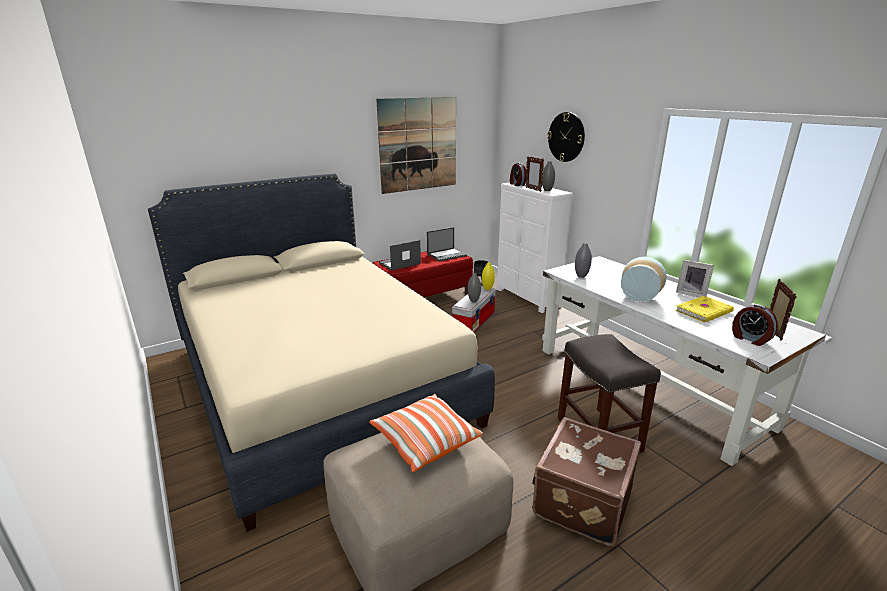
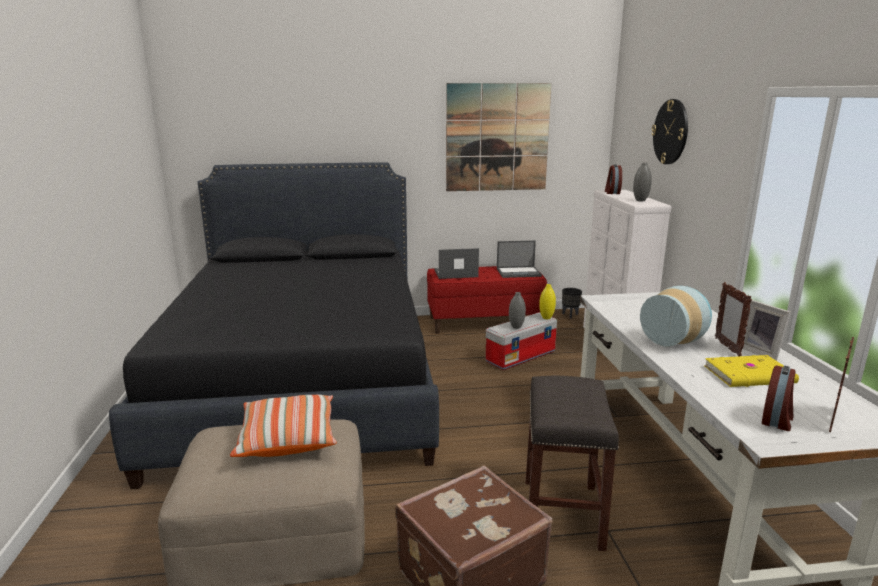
camera: 25 degrees right, 5 degrees down
(319, 383) = (304, 381): beige bed -> black bed
(533, 189) = (622, 198): picture frame -> picture frame (727, 347)
(581, 276) = (622, 308): grey vase -> none
(750, 339) = (777, 419): alarm clock -> alarm clock turned 135 degrees counterclockwise

